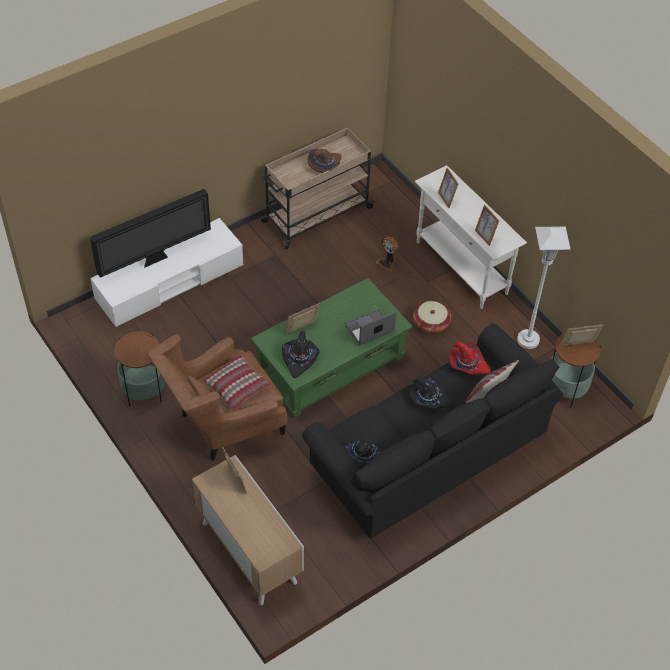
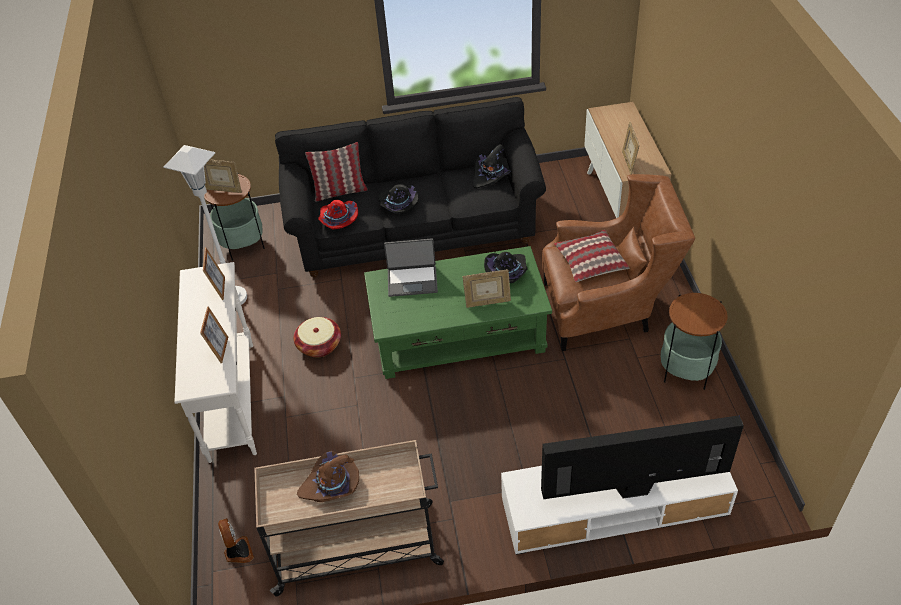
camera: 150 degrees left, 5 degrees down
(387, 263) = (313, 437): fan -> fan (238, 552)

